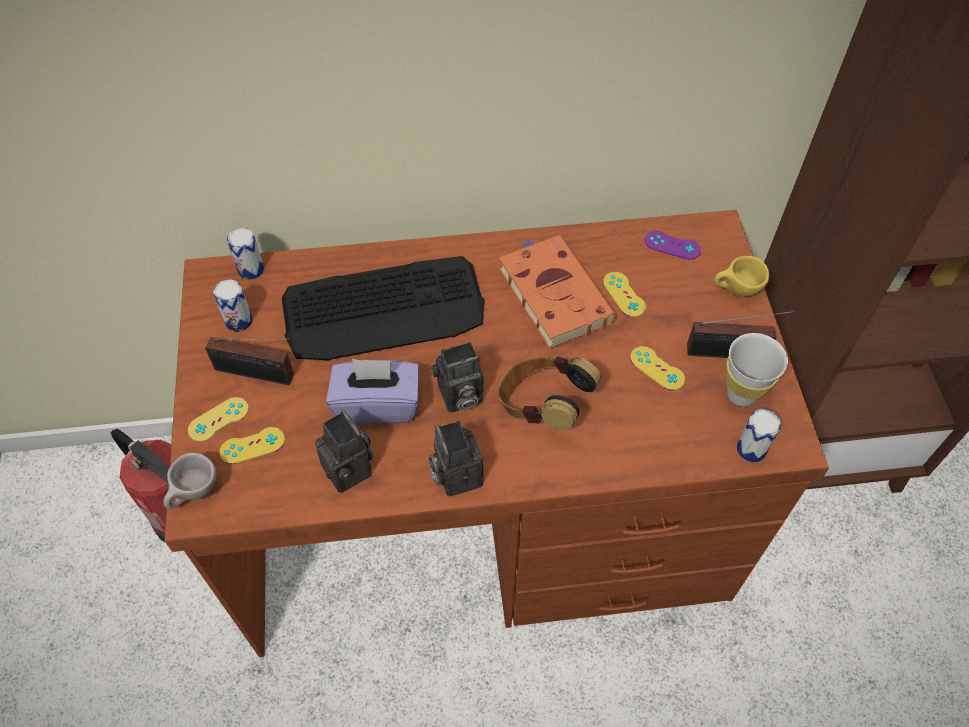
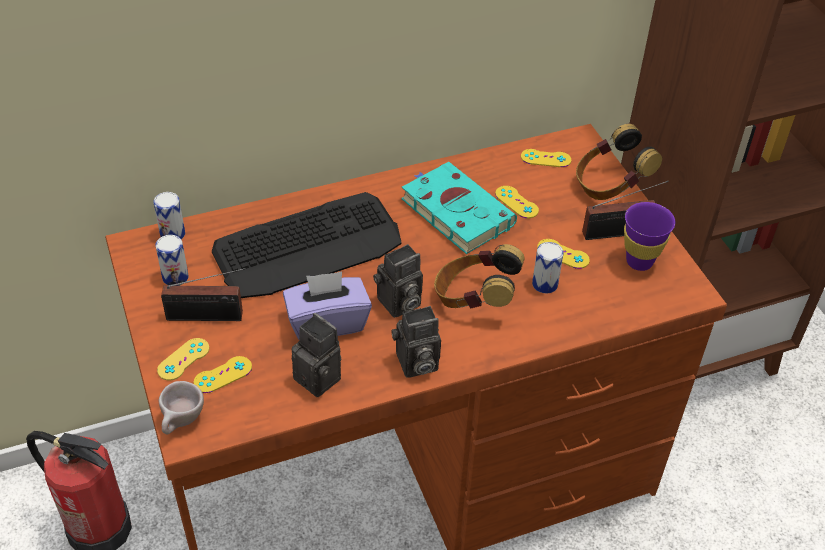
camera: 15 degrees left, 10 degrees down
(455, 474) = (415, 364): camera -> camera turned 75 degrees counterclockwise
(552, 293) = (454, 211): orange book -> turquoise book
(672, 245) = (545, 158): purple game controller -> yellow game controller
(735, 291) = (610, 185): yellow cup -> headphones
(741, 394) = (639, 261): white cup -> purple cup
(751, 449) = (660, 301): can -> can (545, 284)

